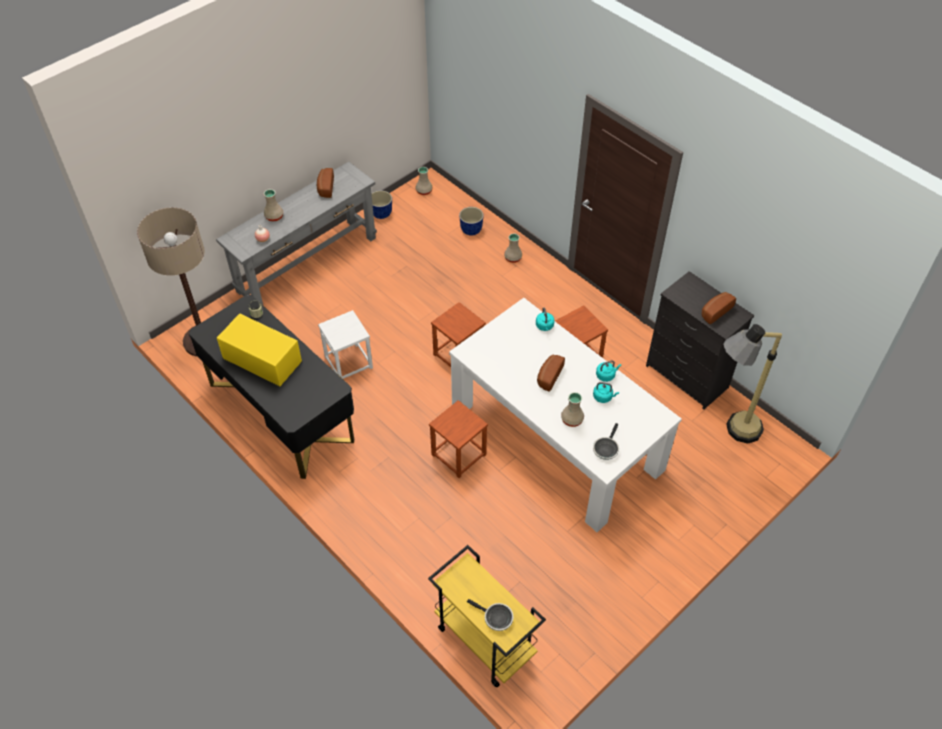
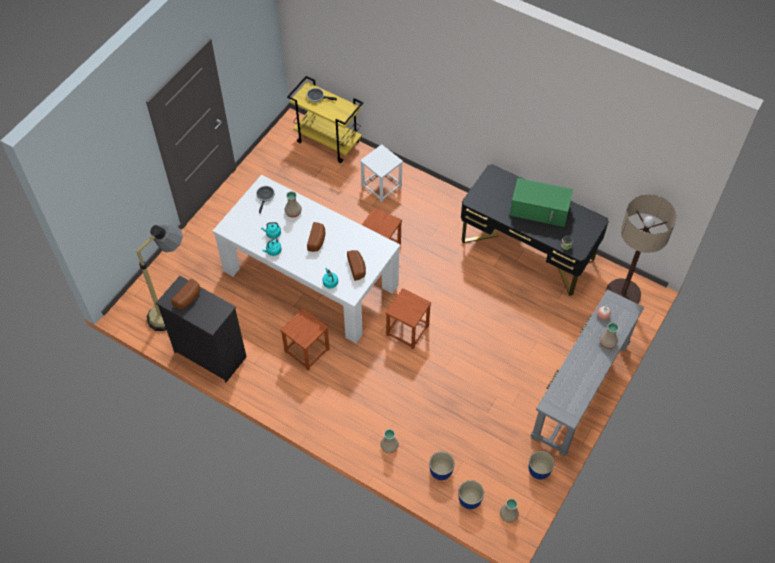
camera: 165 degrees right, 5 degrees up
(261, 359) = (540, 210): yellow microwave -> green microwave
(325, 188) = (579, 387): bread -> bread (357, 268)
(349, 362) = (495, 302): white stool -> white stool (381, 186)
(453, 206) = (469, 501): none -> planter

